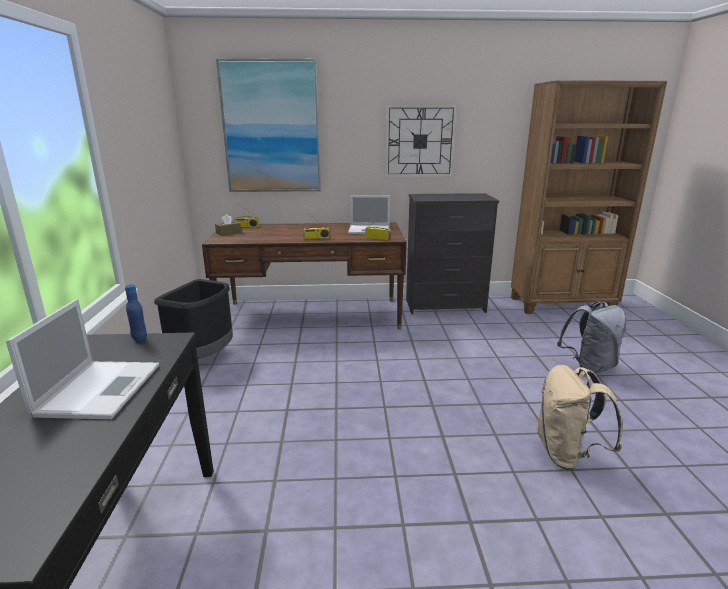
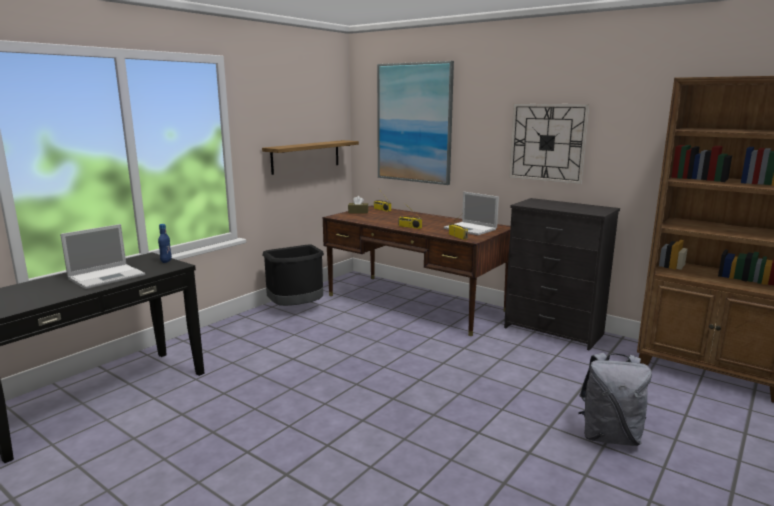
camera: 40 degrees right, 5 degrees down
(157, 173) = (306, 156): none -> shelf
(567, 454) = (437, 481): beige backpack -> none

